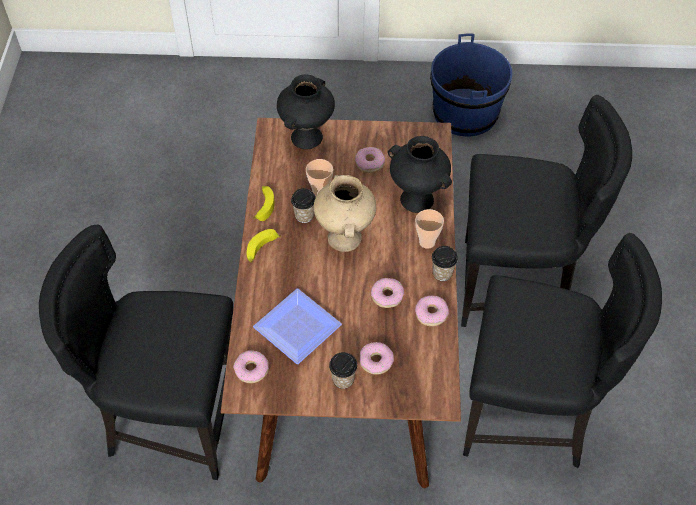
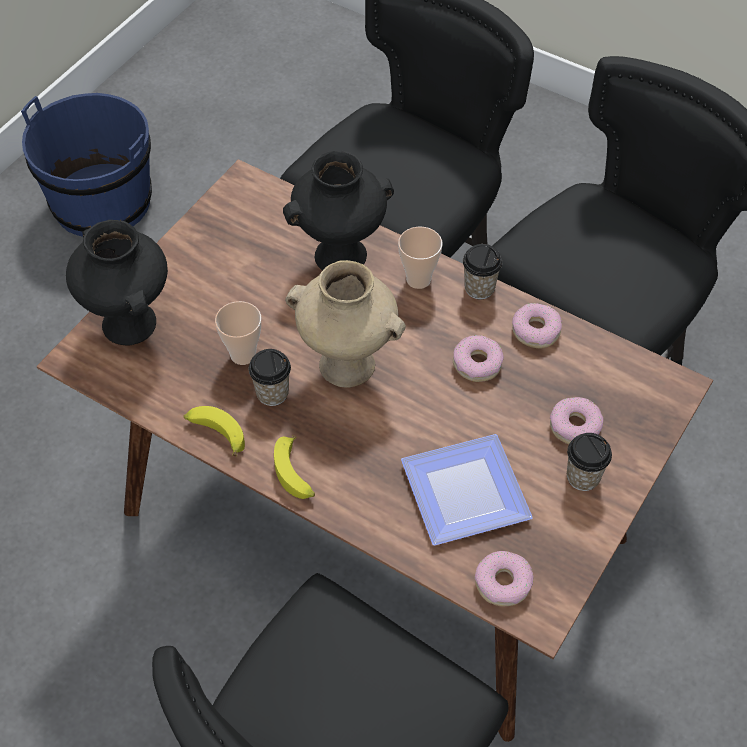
camera: 60 degrees left, 0 degrees up
(369, 163) = (237, 275): donut -> none

